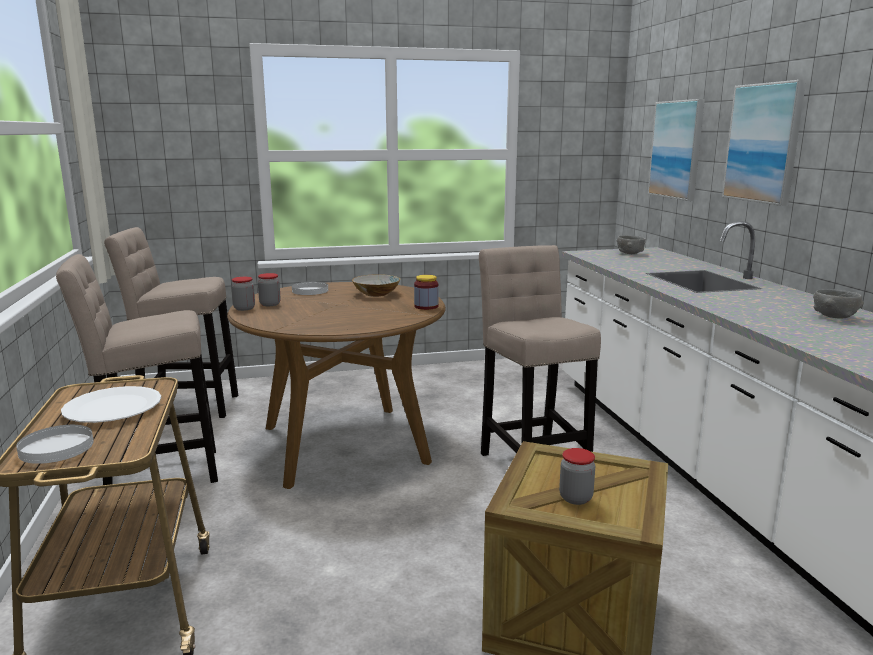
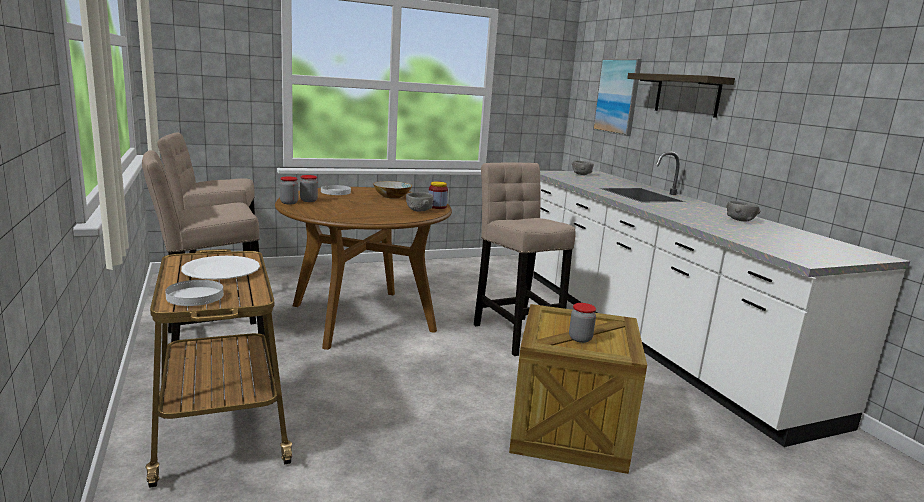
camera: 10 degrees left, 0 degrees up
(399, 313) = (419, 210): none -> grey bowl
(763, 143) = (687, 95): picture -> shelf

